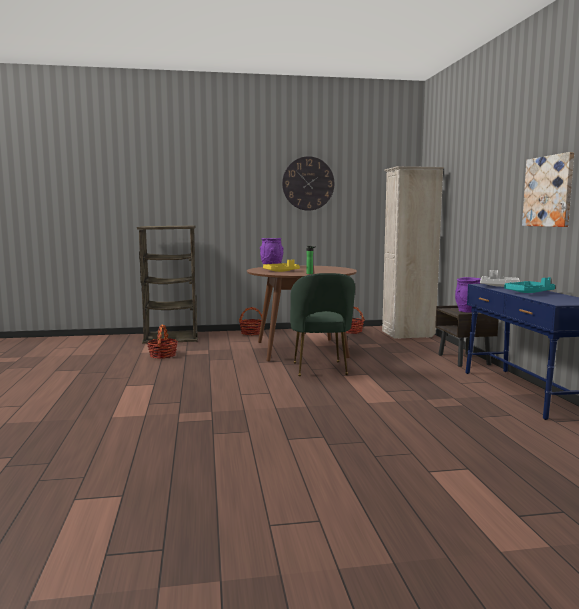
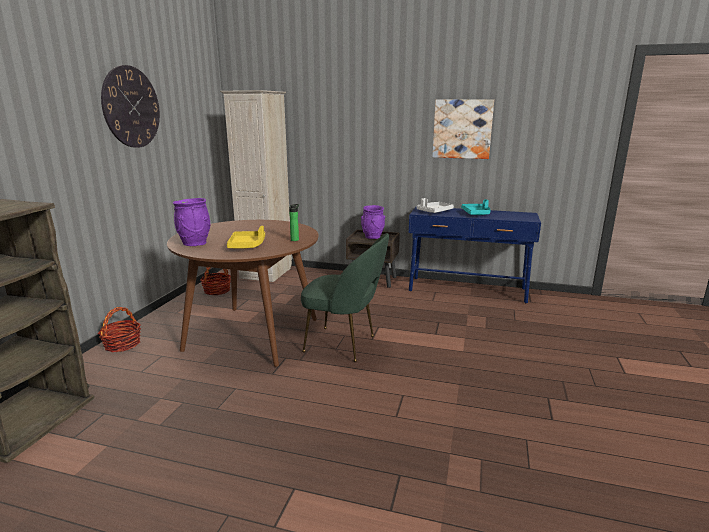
camera: 65 degrees left, 10 degrees up
(163, 355) = (133, 450): basket -> none

